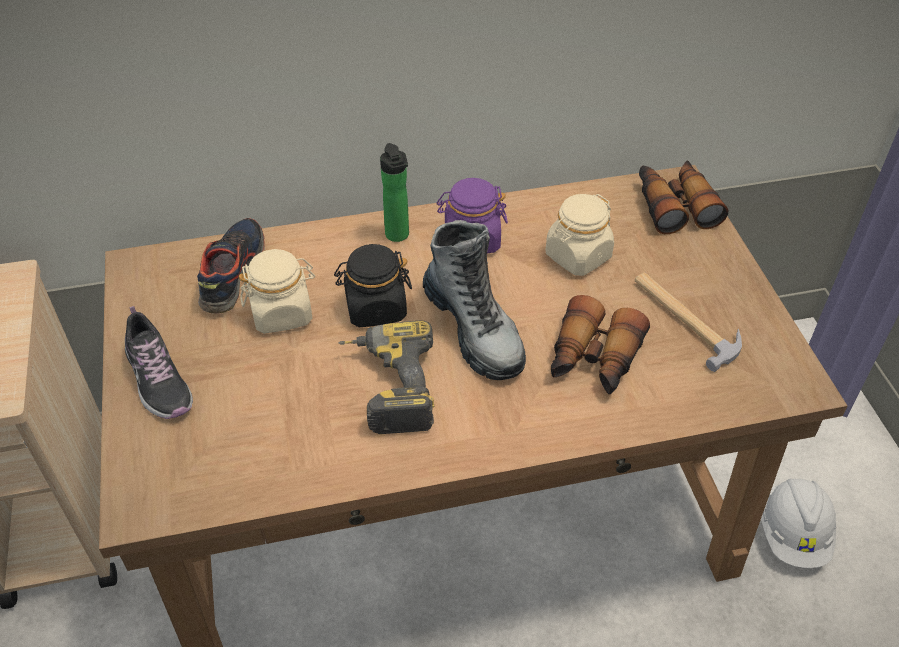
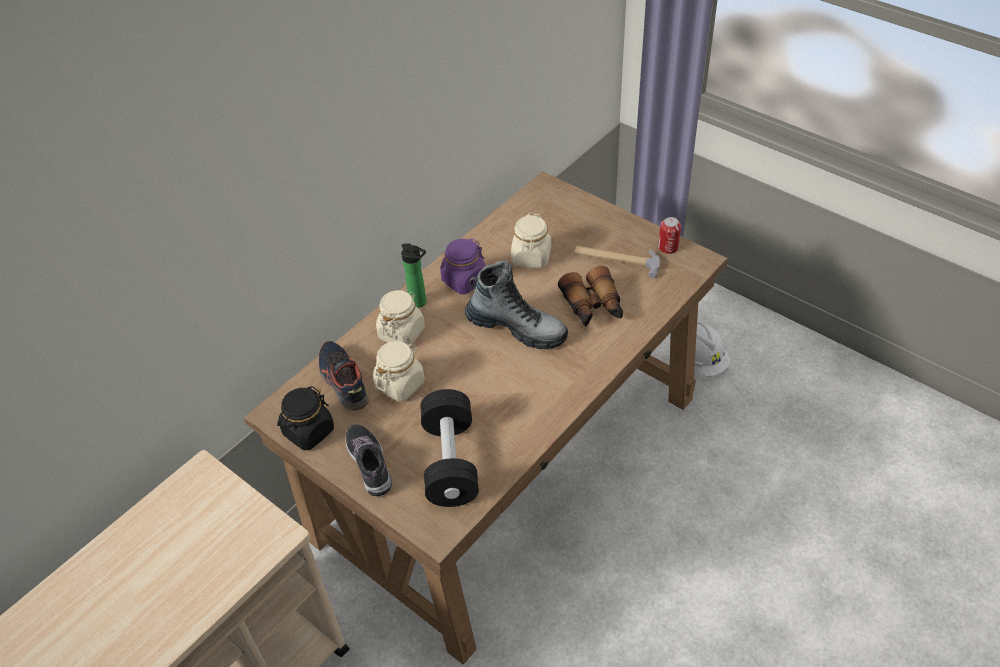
camera: 35 degrees left, 0 degrees up
(158, 379) = (369, 463): shoe -> shoe turned 135 degrees counterclockwise
(237, 437) = (450, 462): none -> black dumbbell
(344, 257) = (402, 332): none -> beige jar
(375, 308) = (451, 349): black jar -> black jar (308, 432)
(386, 387) = (502, 386): power drill -> none
(674, 205) = (554, 200): binoculars -> none
(771, 343) = (668, 247): none -> can

